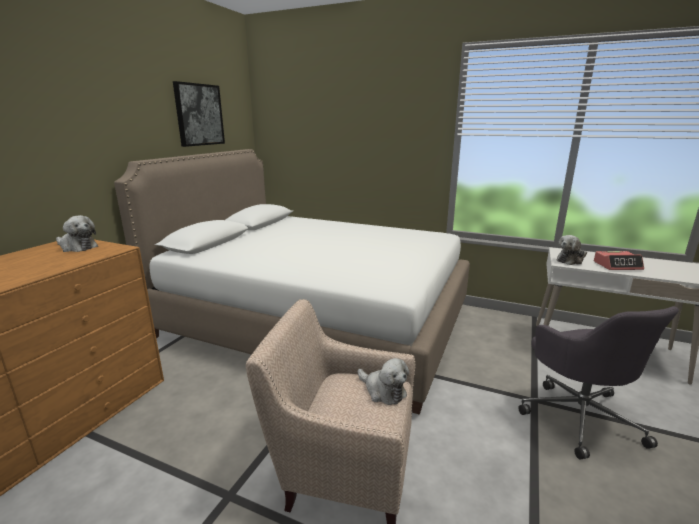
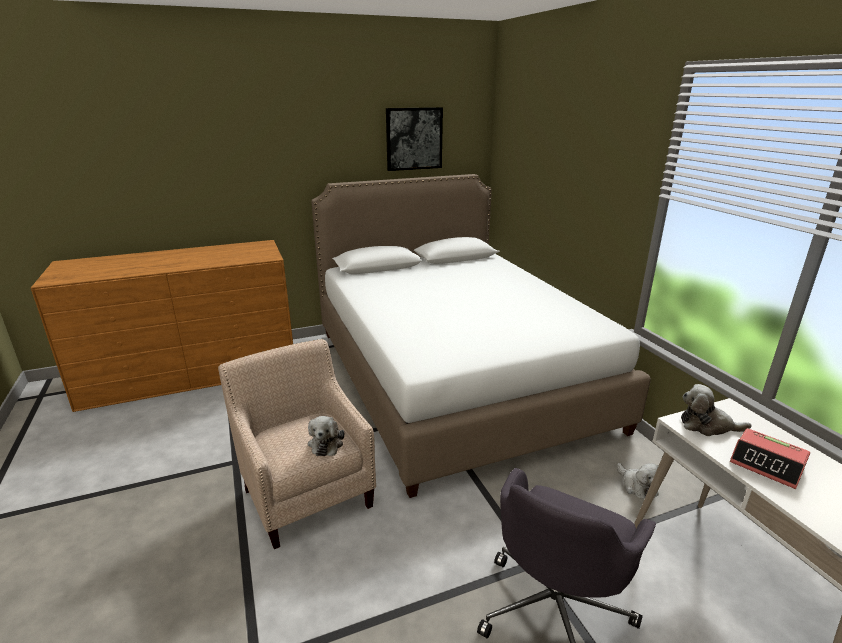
camera: 45 degrees right, 5 degrees up
(77, 247) = (256, 249): plush toy -> plush toy (637, 486)

